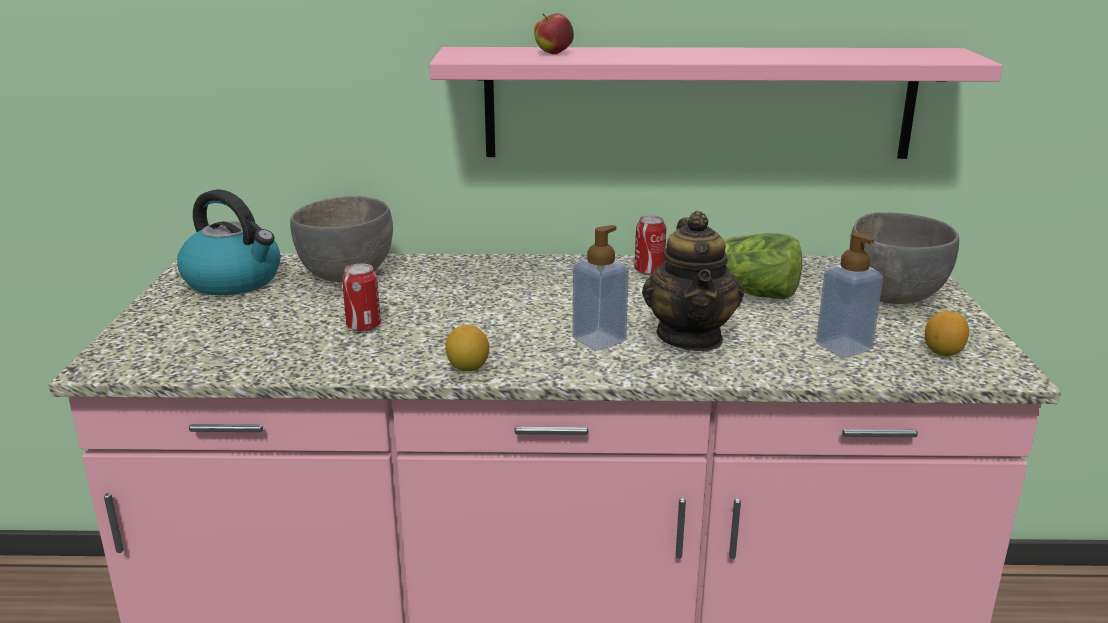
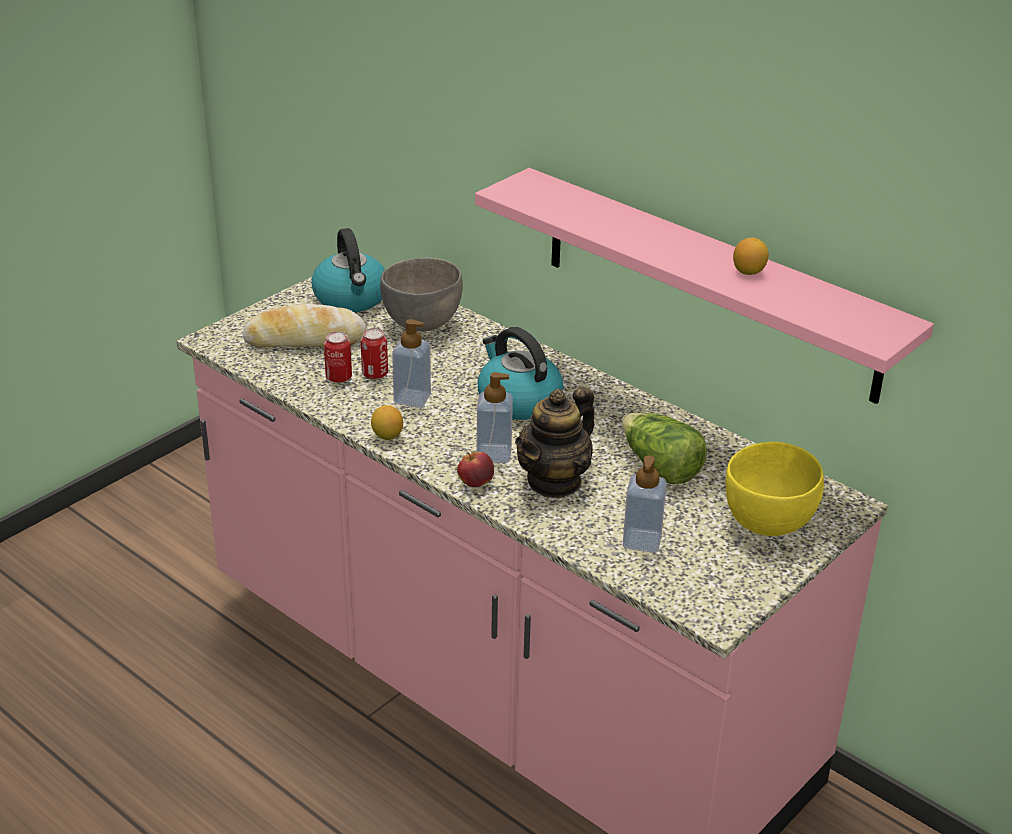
camera: 40 degrees right, 10 degrees up
(232, 327) = (305, 339): none -> bread
(439, 330) = (412, 398): none -> soap dispenser
(544, 296) = (517, 400): none -> kettle
(553, 53) = (579, 209): apple -> apple (475, 483)
(649, 271) = (626, 412): can -> can (338, 377)
(894, 296) = (769, 522): grey bowl -> yellow bowl
(943, 352) = (703, 581): lemon -> lemon (748, 272)

